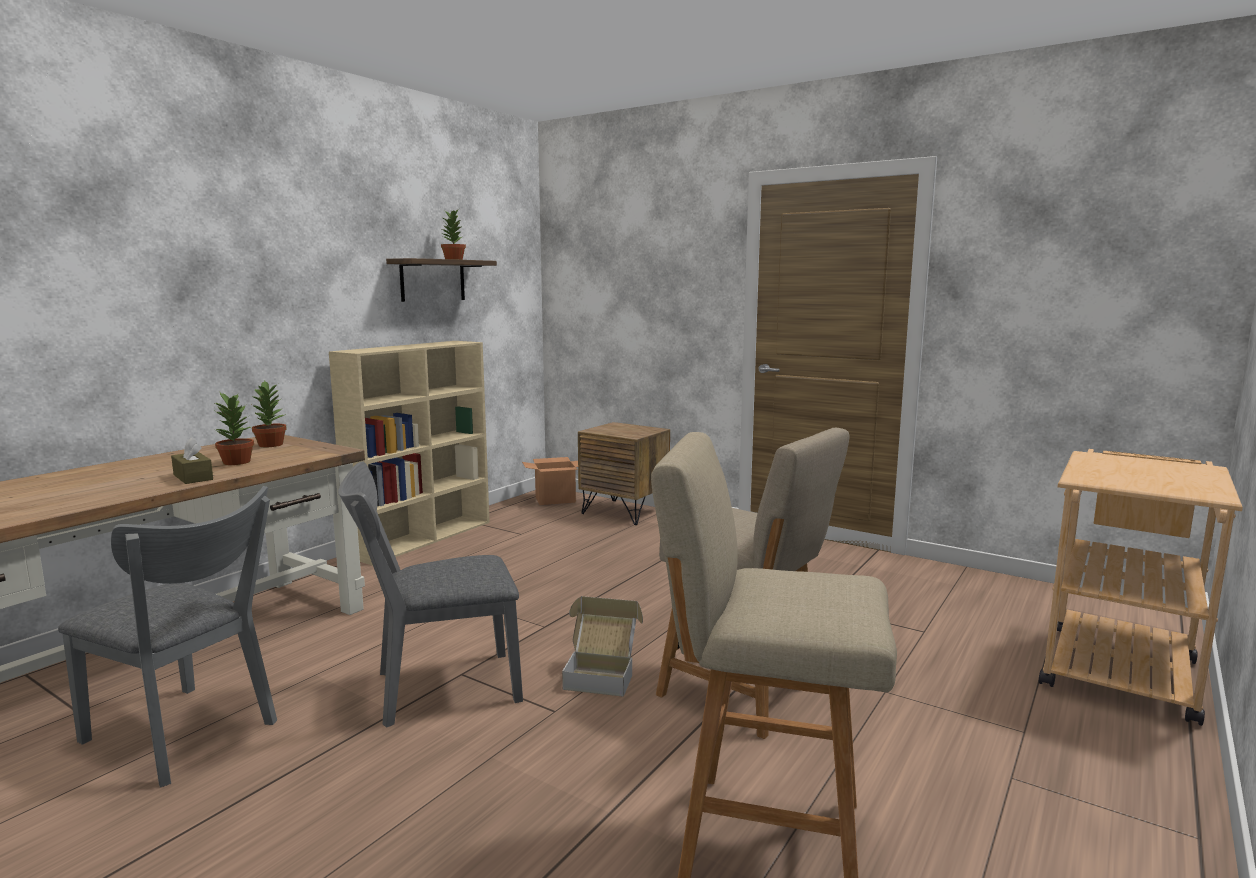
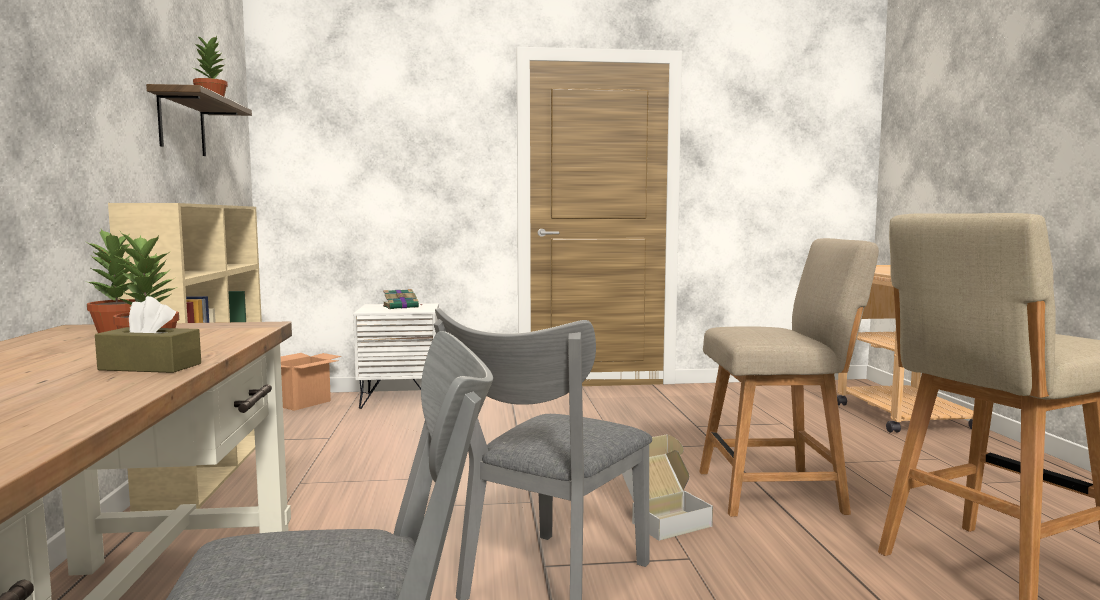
camera: 40 degrees left, 5 degrees down
(625, 512) = (401, 399): brown nightstand -> white nightstand
(628, 429) = (401, 307): none -> book

